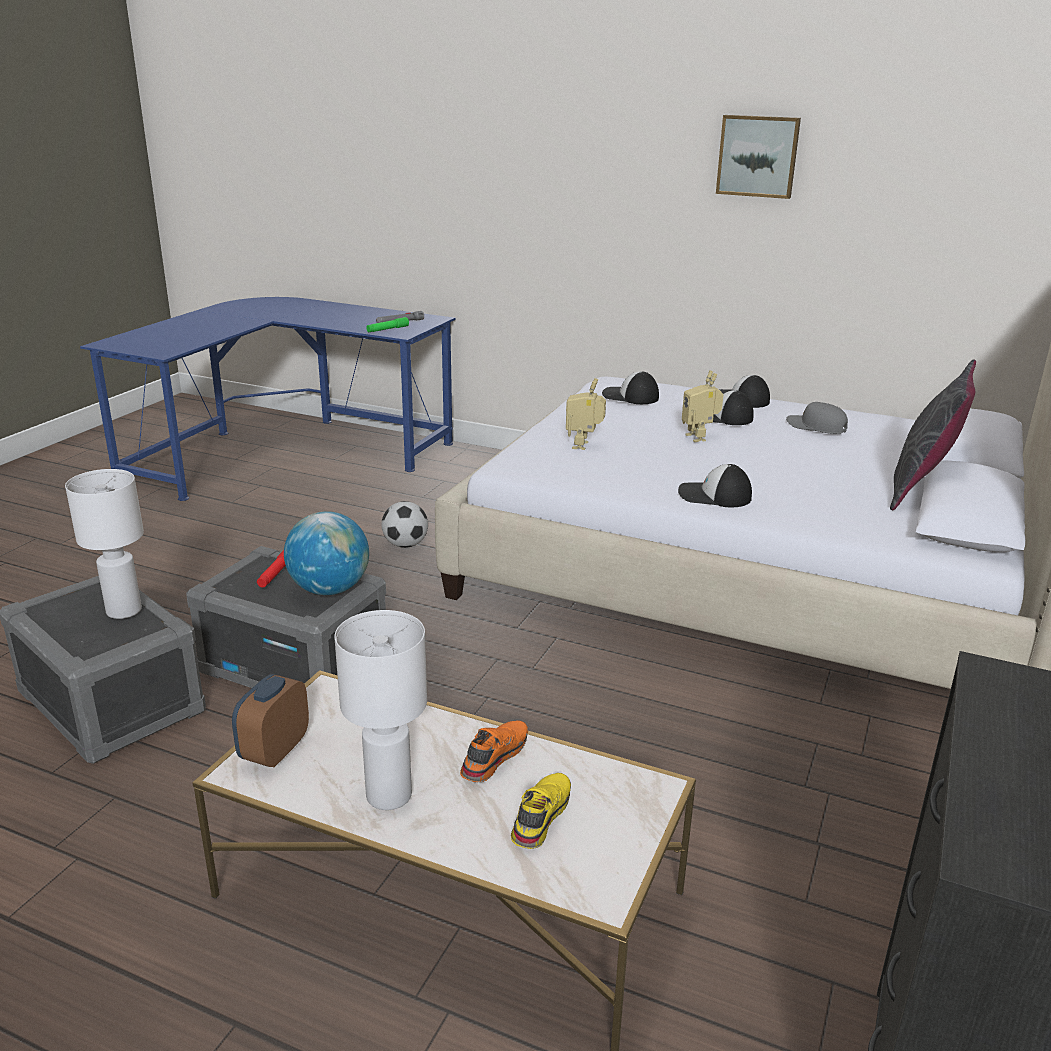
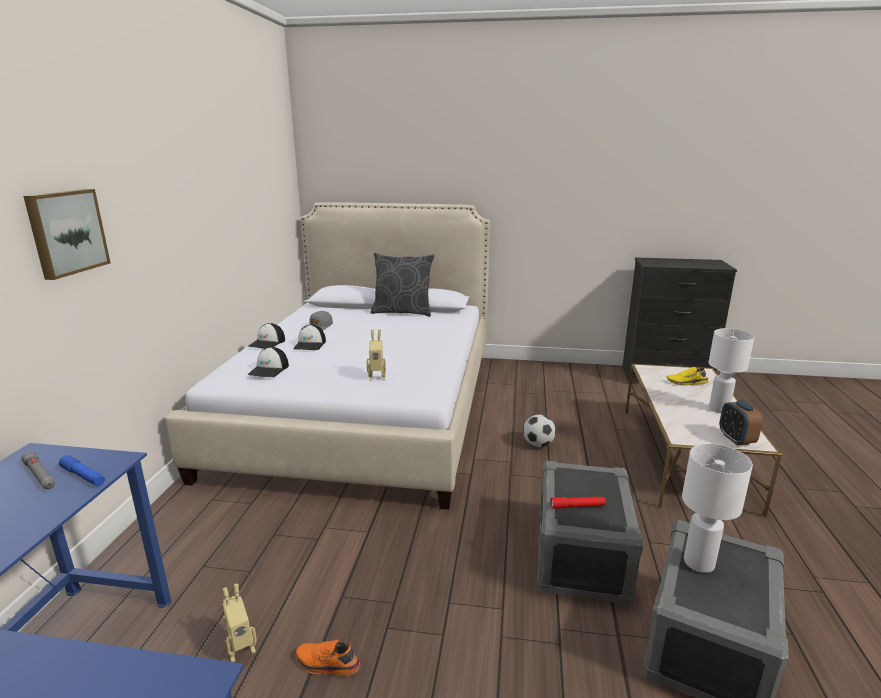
camera: 105 degrees left, 5 degrees down
(274, 751) = (736, 439): alarm clock -> alarm clock turned 75 degrees clockwise
(329, 589) = (578, 476): globe -> none
(387, 329) = (83, 476): green flashlight -> blue flashlight
(405, 545) = (366, 553): football -> football (538, 444)
(493, 757) = (669, 394): orange shoe -> orange shoe (327, 665)
(699, 437) = (348, 349): toy robot -> toy robot (241, 648)
(714, 496) = (438, 344): cap -> none
(758, 156) = (201, 182): picture -> picture (66, 232)

